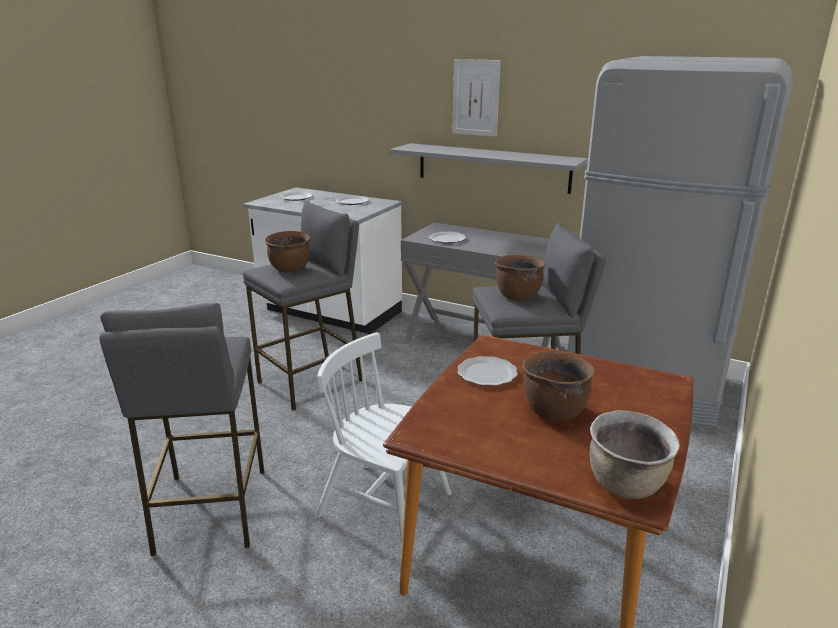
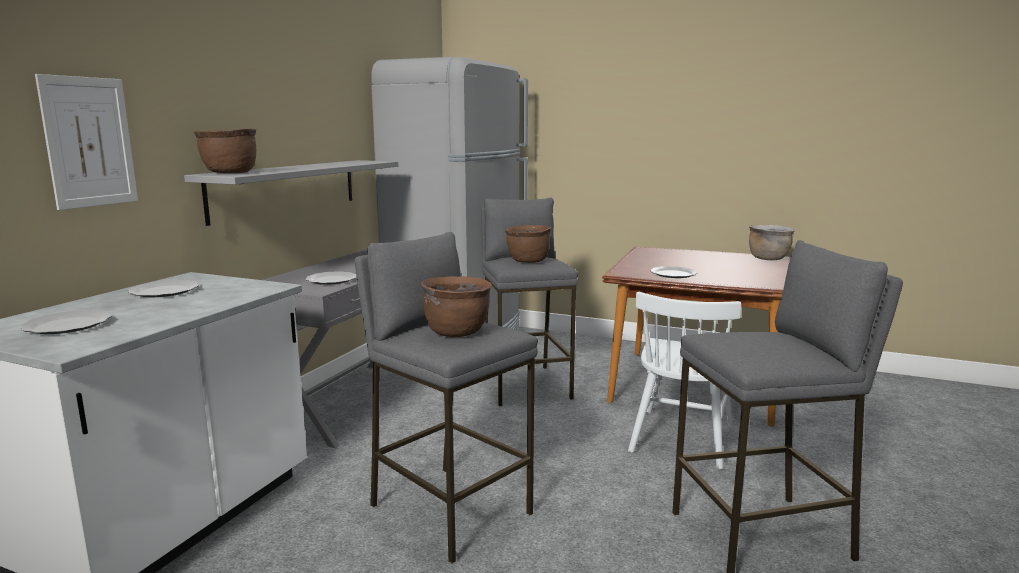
camera: 95 degrees left, 10 degrees down
(475, 98) = (259, 100): picture -> picture (89, 142)
(553, 410) = (708, 264): brown cooking pot -> brown cooking pot (229, 173)

